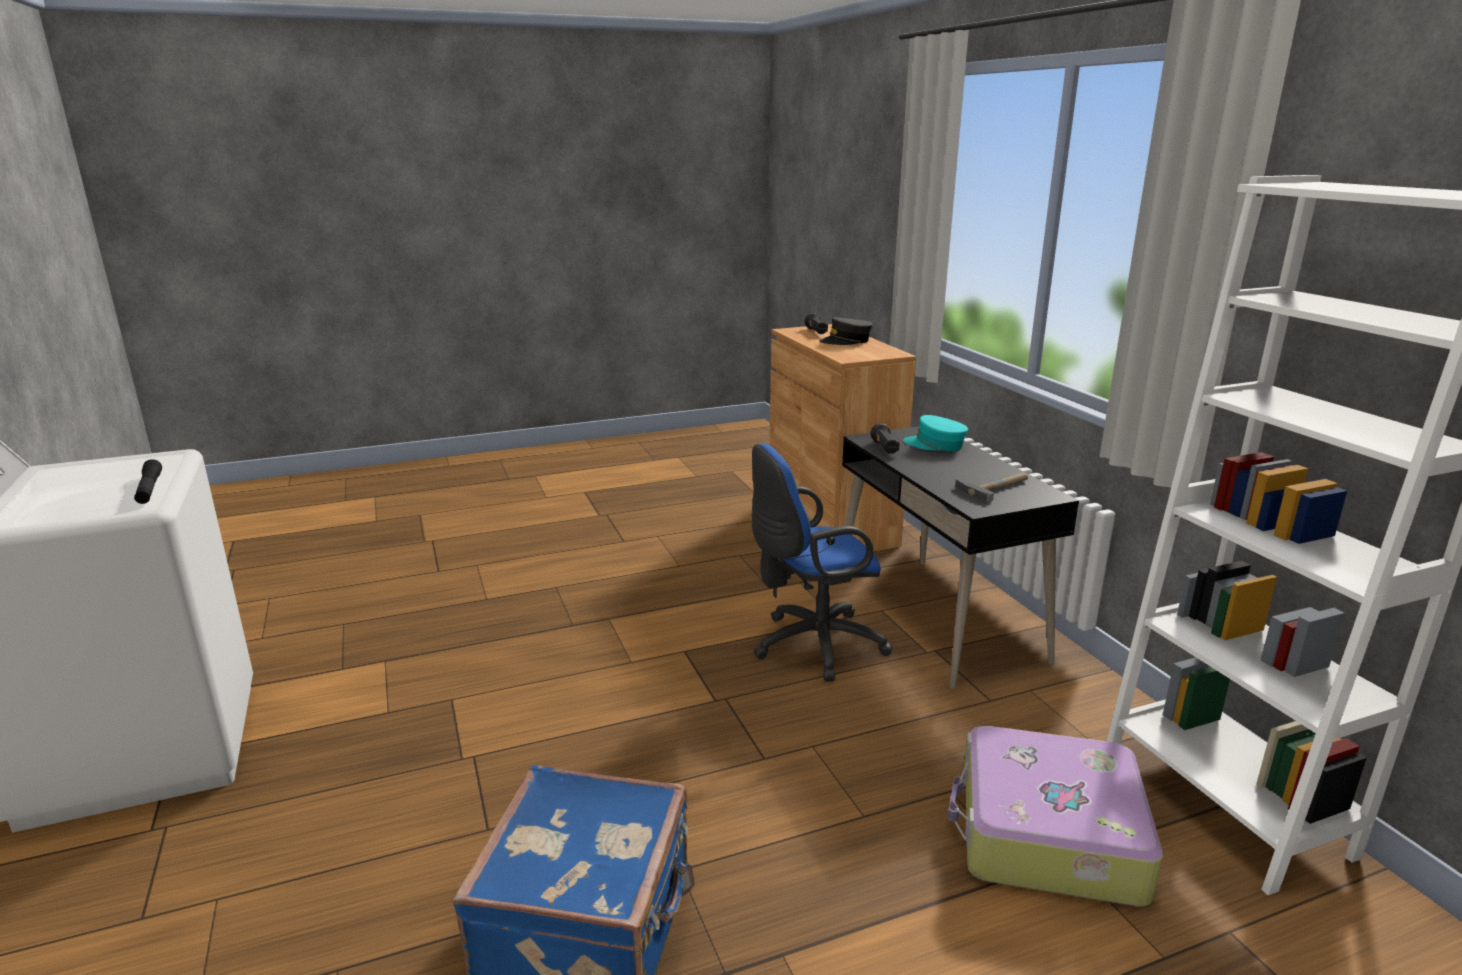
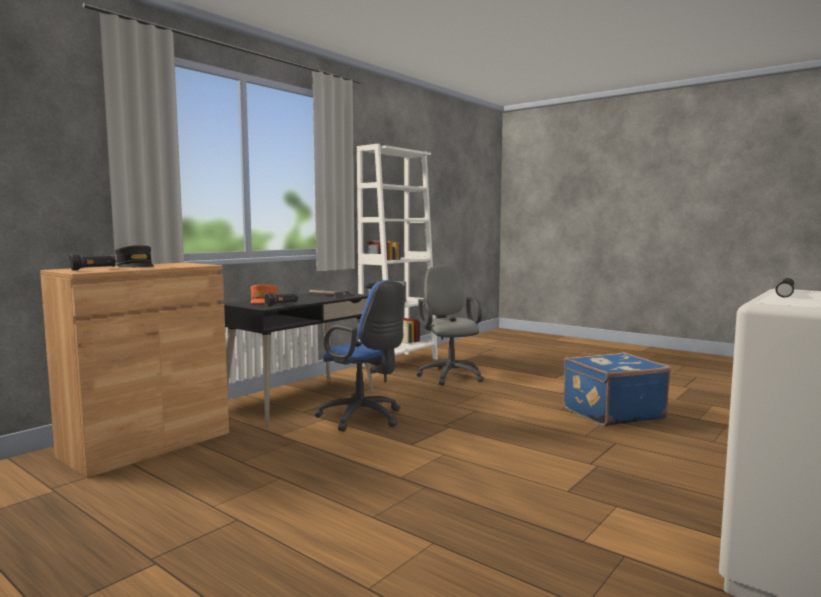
camera: 120 degrees left, 15 degrees down
(935, 444) = (264, 301): turquoise cap -> orange cap
(1047, 835) = (449, 375): suitcase -> grey office chair

